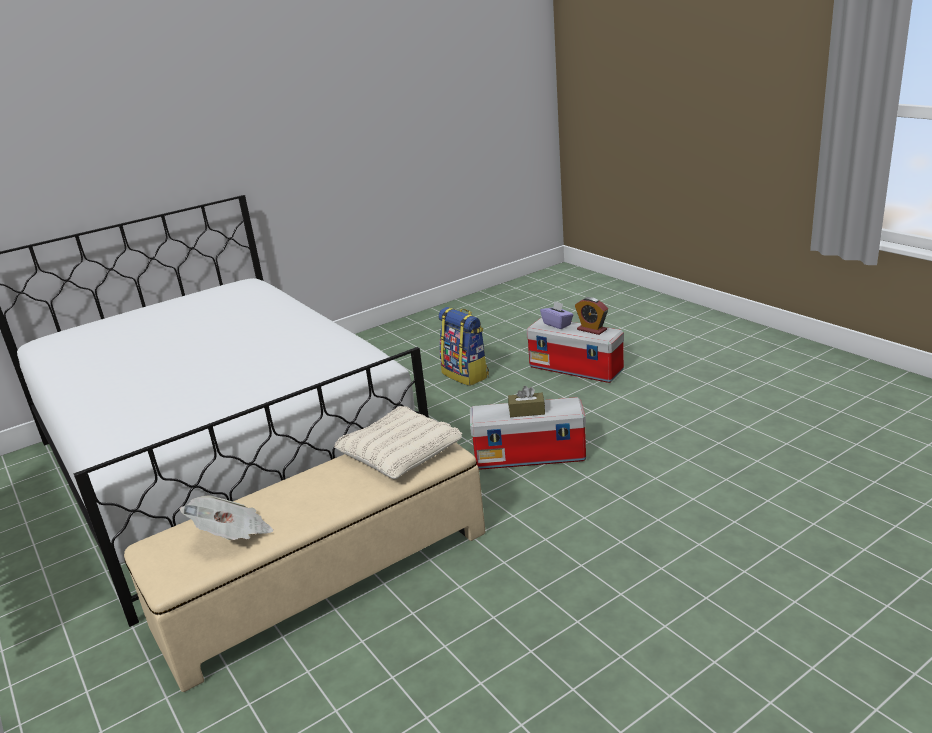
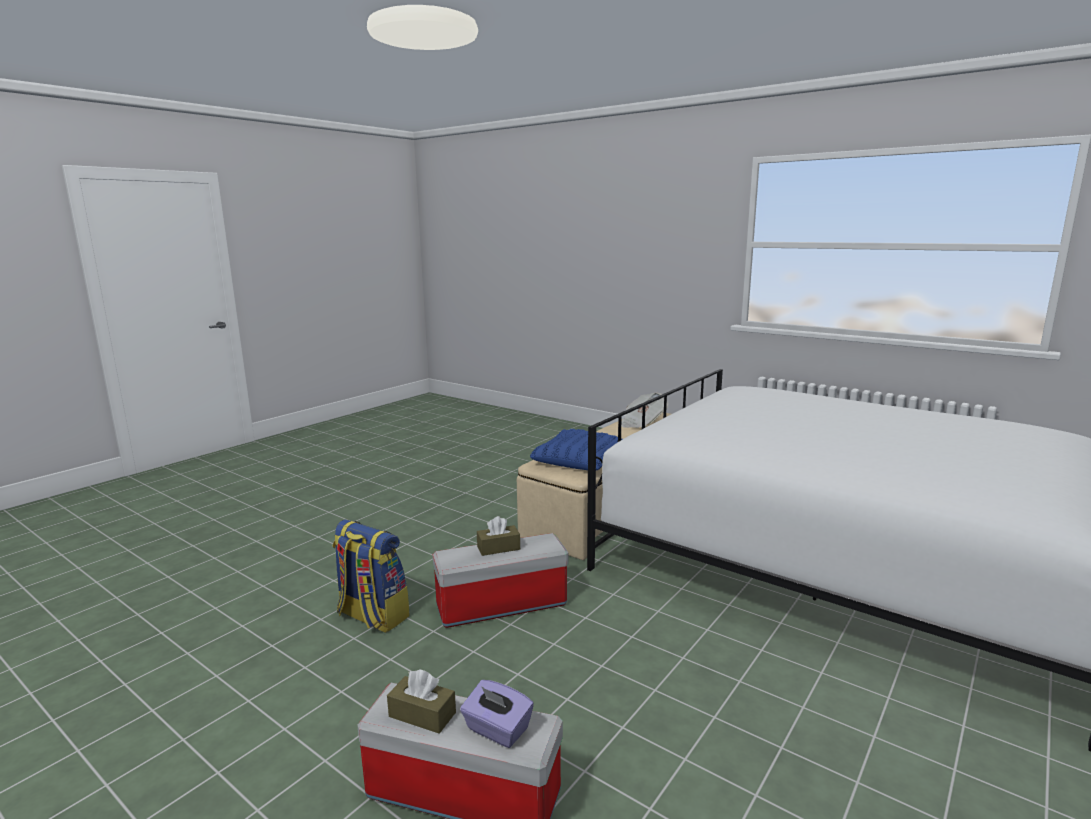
camera: 160 degrees right, 10 degrees down
(400, 452) = (579, 460): beige pillow -> blue pillow
(466, 375) = (673, 750): backpack -> backpack (372, 616)
(591, 330) = (422, 714): alarm clock -> brown tissue box

